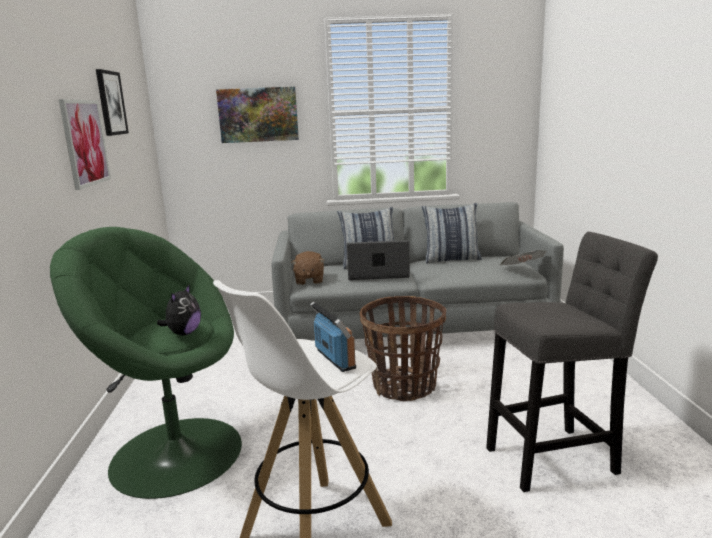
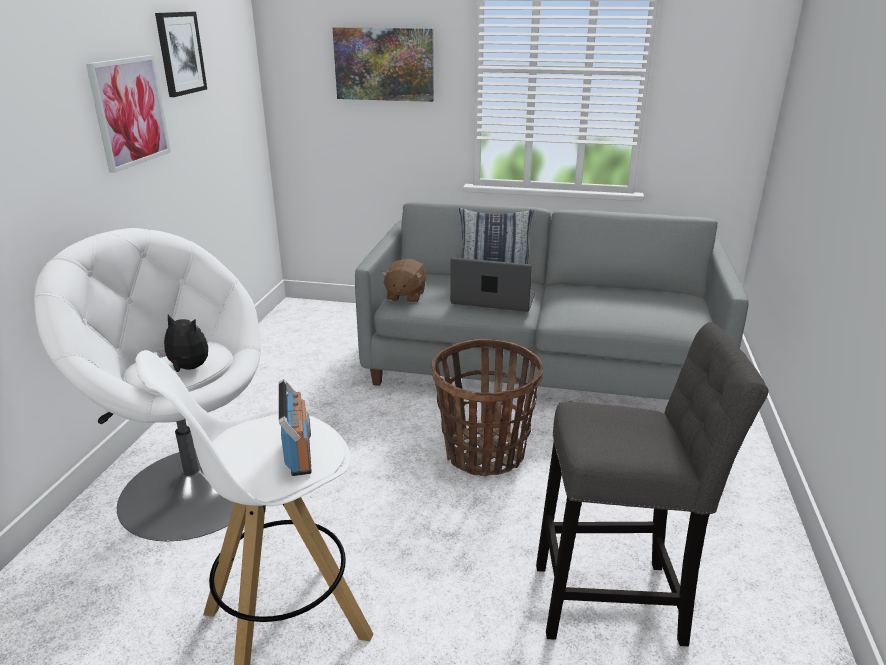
camera: 15 degrees right, 10 degrees up
(175, 453) = (193, 488): green armchair -> white armchair
(183, 333) = (188, 369): plush toy -> plush toy turned 105 degrees counterclockwise
(451, 259) = (604, 289): pillow -> none
(521, 270) = (687, 323): newspaper -> none

